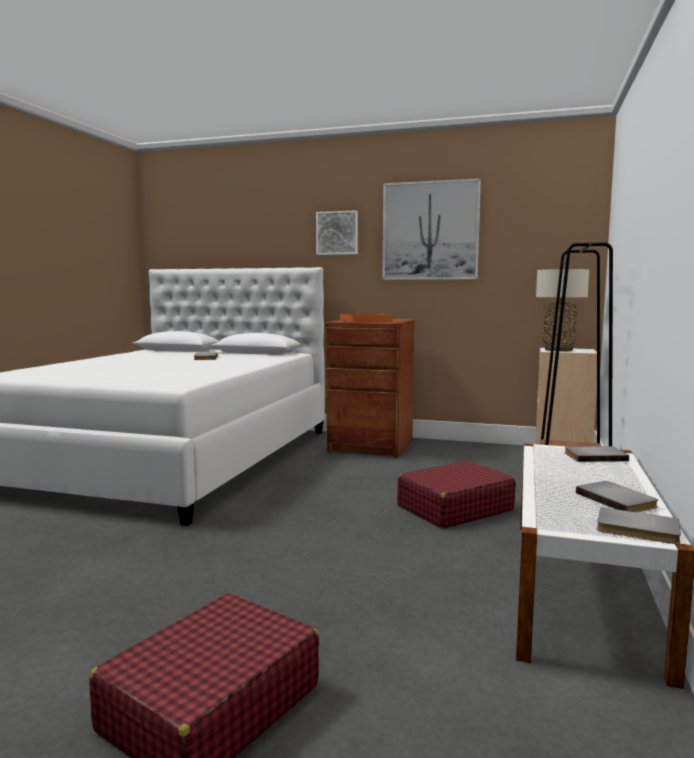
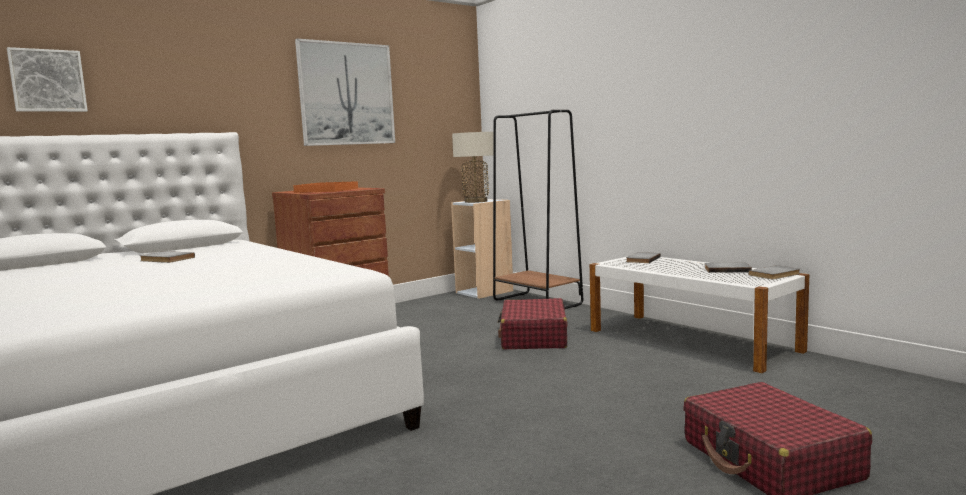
camera: 55 degrees left, 0 degrees up
(337, 233) = (244, 91): picture -> picture (48, 81)

